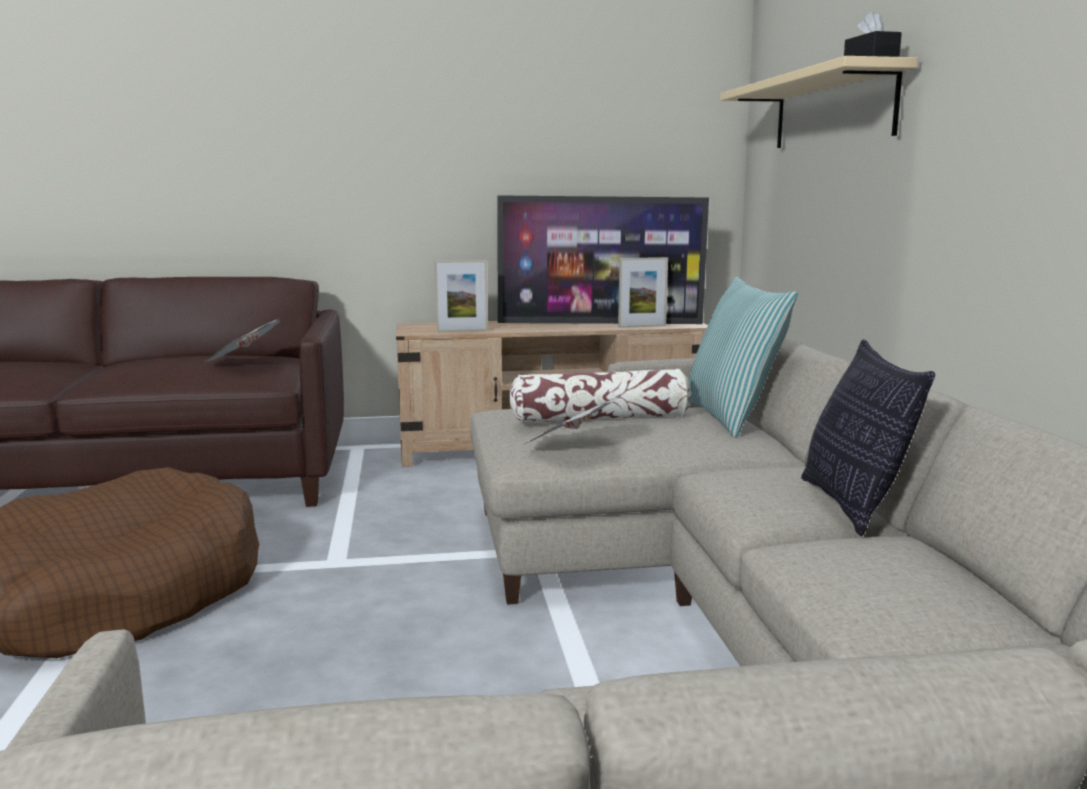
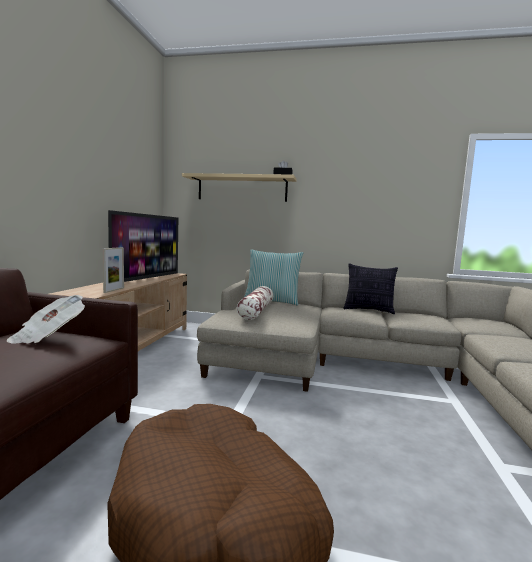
camera: 70 degrees left, 5 degrees down
(570, 447) = (291, 320): newspaper -> none
(642, 326) = (166, 276): picture frame -> none

